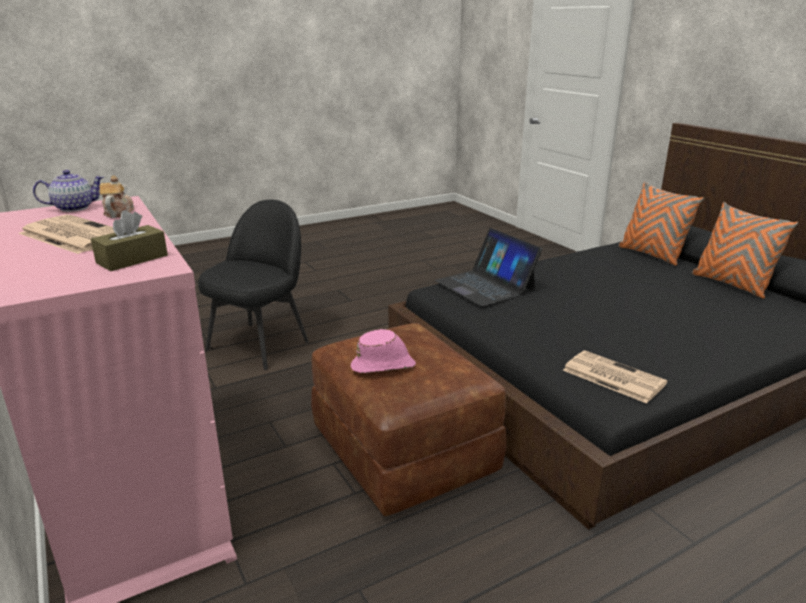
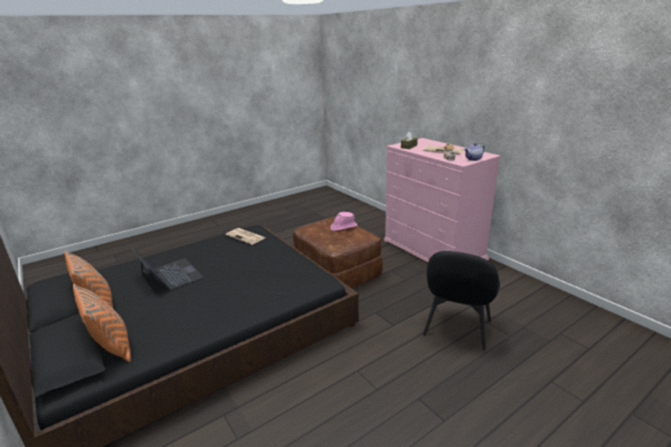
camera: 175 degrees right, 0 degrees up
(485, 285) = (288, 284): laptop -> laptop (170, 276)

